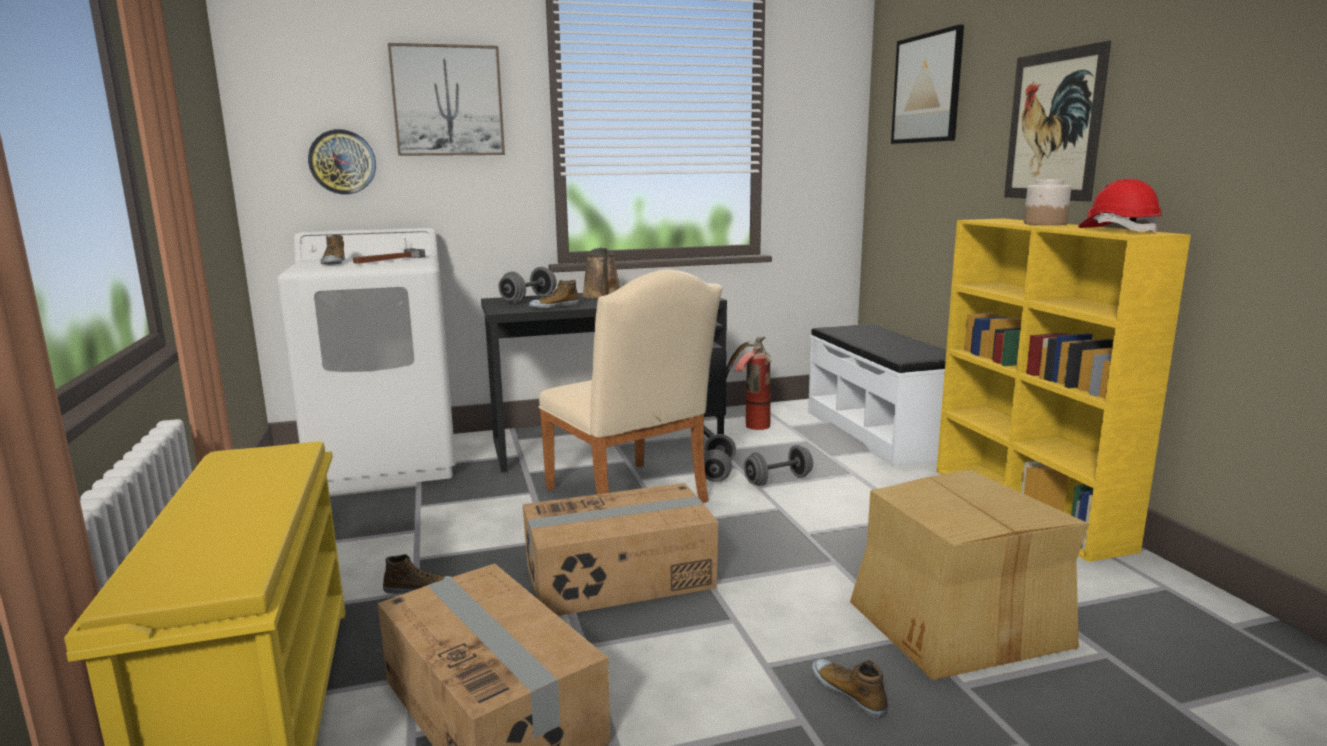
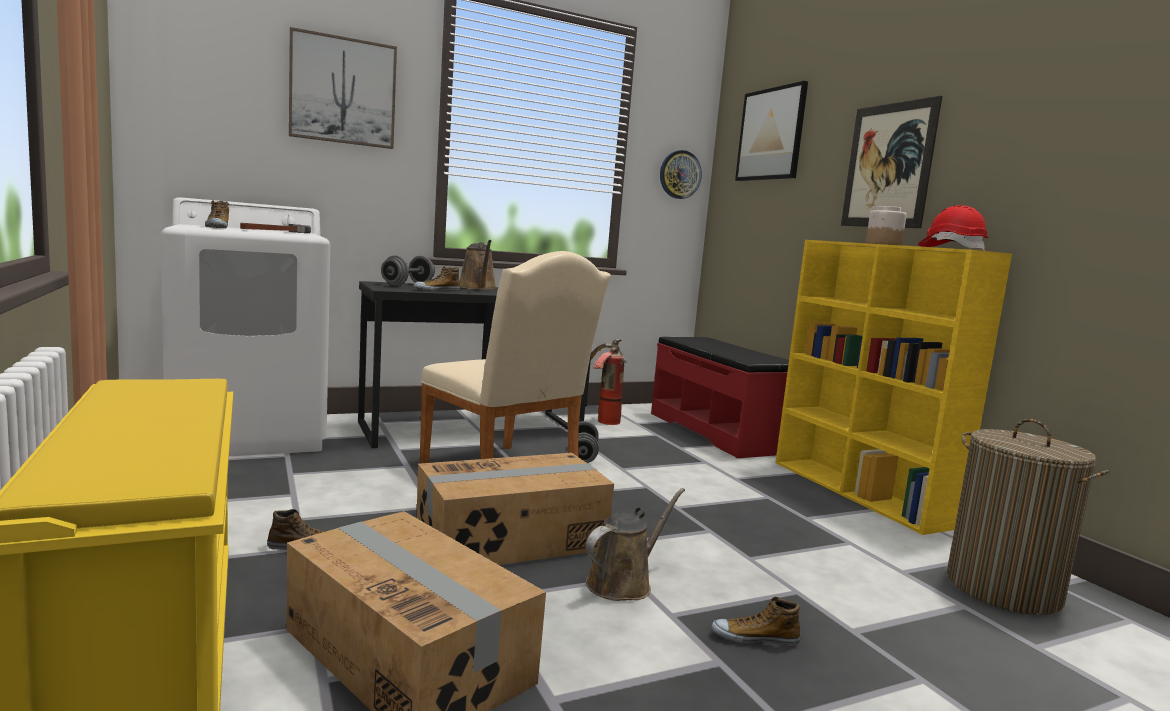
camera: 10 degrees left, 5 degrees down
(342, 162) = (231, 135): wall clock -> wall clock (680, 174)
(724, 628) = (623, 583): none -> brown watering can
(778, 480) = (639, 464): grey dumbbell -> none
(849, 693) = (754, 637): shoe -> shoe turned 45 degrees counterclockwise
(881, 433) = (719, 432): white bench -> red bench
(956, 622) = (830, 580): cardboard box -> none
(1165, 631) = (1003, 588): none -> laundry basket

